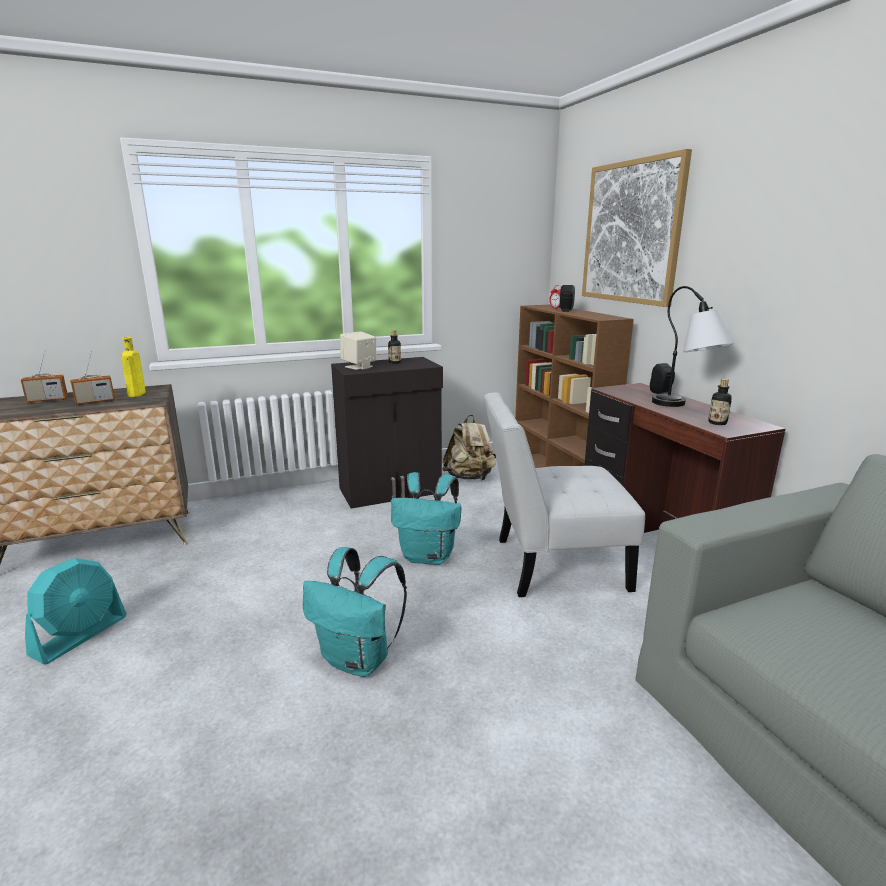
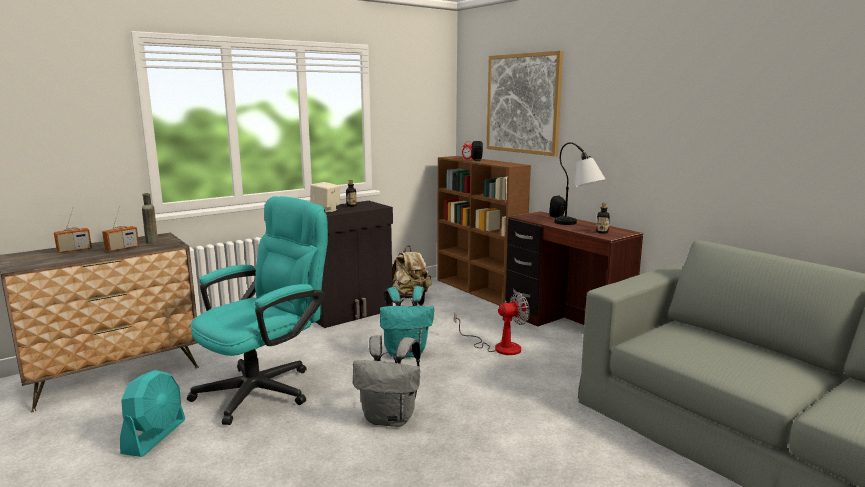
camera: 15 degrees left, 5 degrees down
(136, 394) = (151, 241): yellow bottle -> brown bottle
(239, 584) = (265, 388): none -> turquoise office chair
(359, 659) = (390, 418): turquoise backpack -> grey backpack
(552, 564) = (498, 347): white chair -> fan

